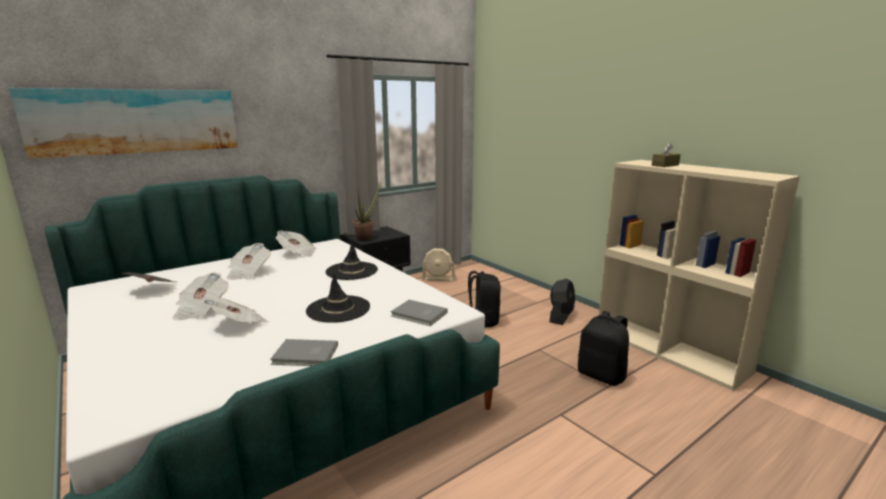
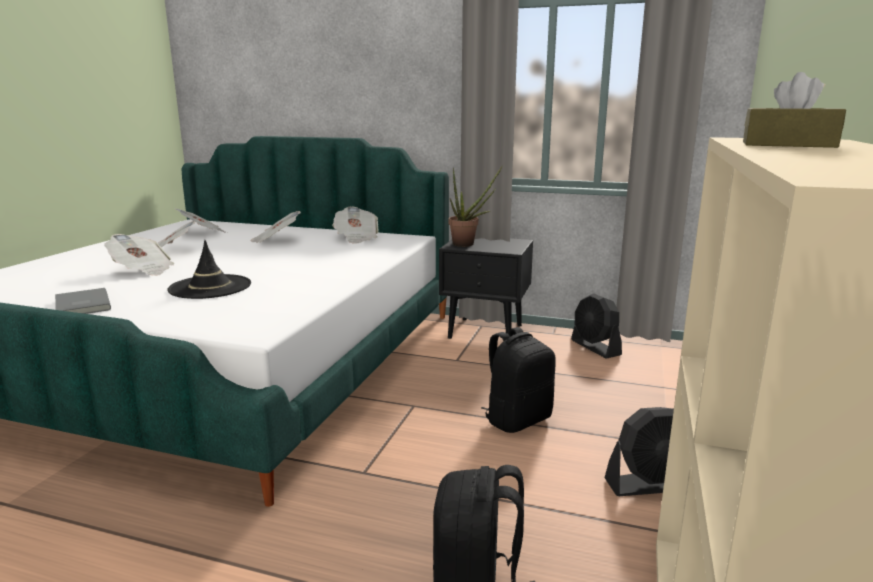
camera: 55 degrees right, 0 degrees up
(137, 121) = (259, 70): picture -> none
(352, 271) = (333, 264): black hat -> none
(419, 315) = (224, 319): grey book -> none
(438, 279) = (595, 347): beige fan -> black fan

